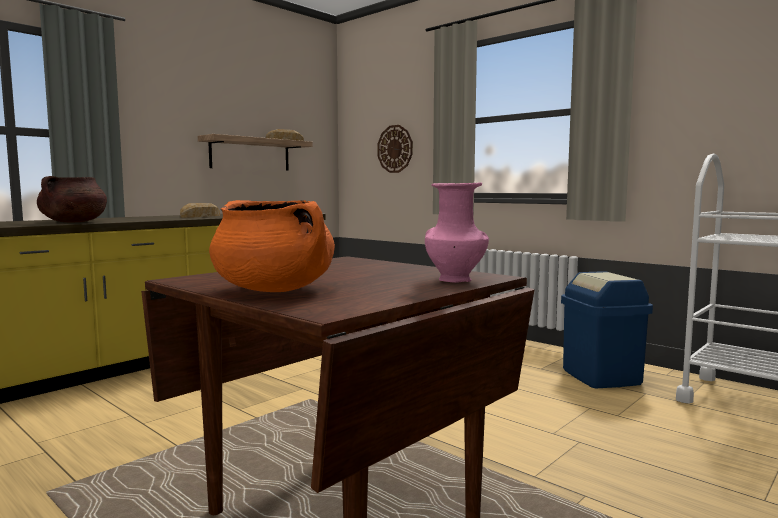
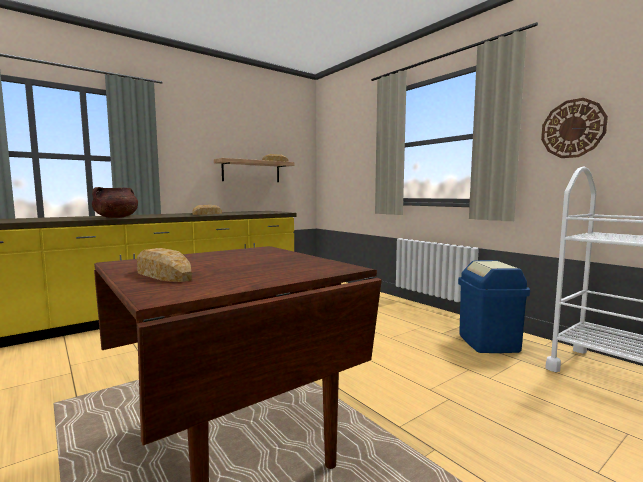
camera: 10 degrees right, 0 degrees up
(275, 290) = (163, 274): orange cooking pot -> bread
(395, 149) = (352, 166): wall clock -> wall clock (572, 128)
(456, 280) = (313, 270): pink vase -> none

